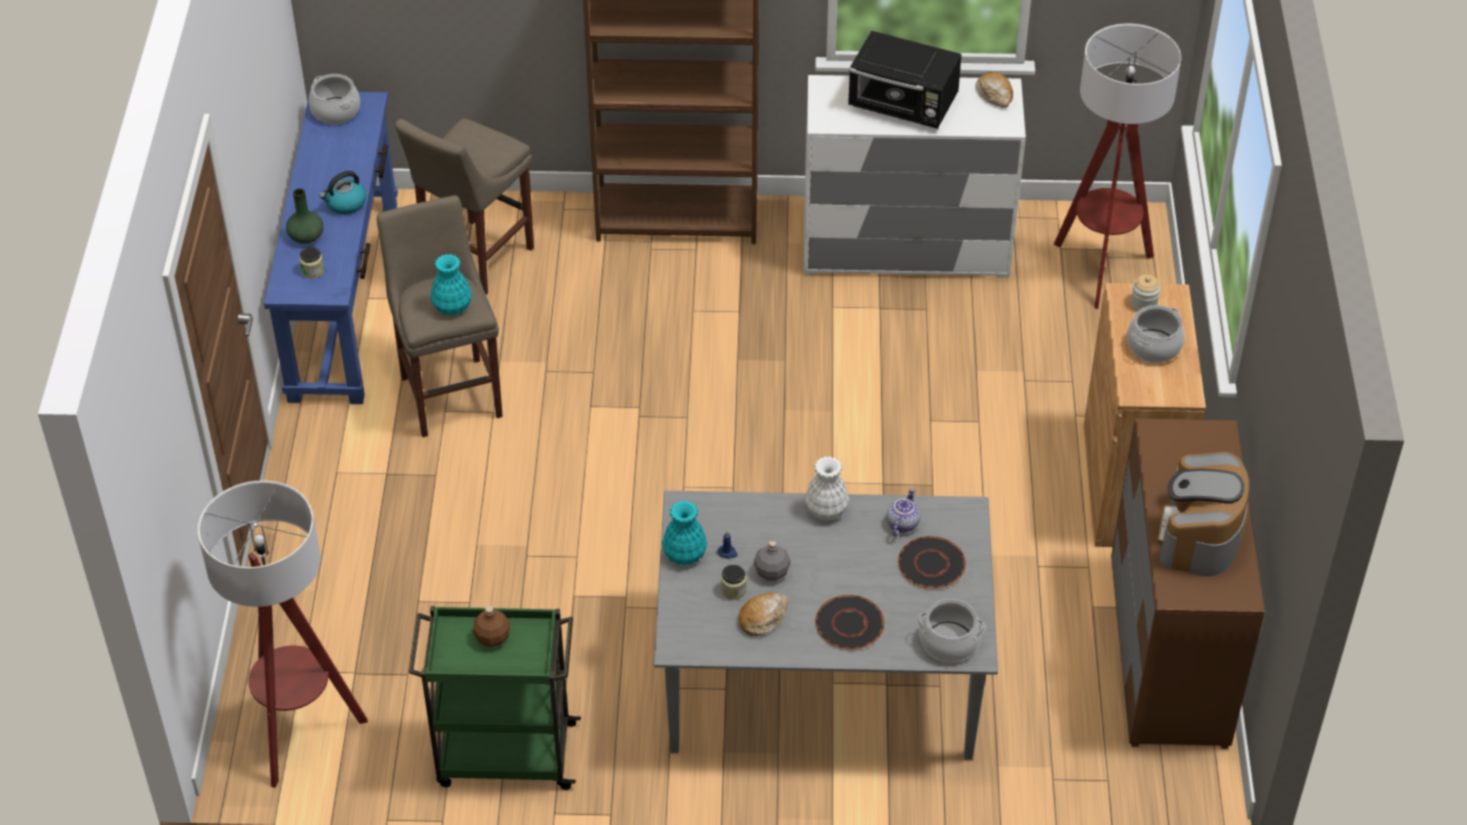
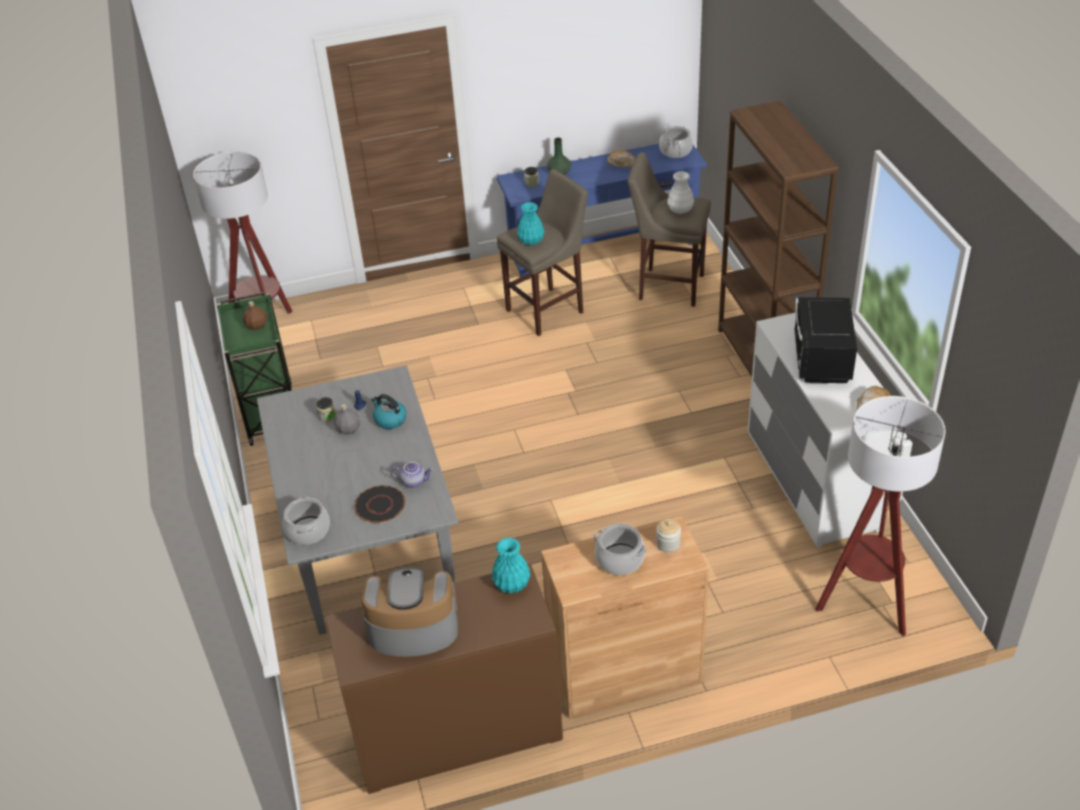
camera: 75 degrees right, 5 degrees down
(345, 204) = (595, 177): kettle -> kettle (390, 419)
(684, 555) = (351, 387): turquoise vase -> turquoise vase (511, 584)
(763, 618) = (307, 435): bread -> bread (622, 163)
(825, 510) = (414, 441): white vase -> white vase (680, 209)
(849, 624) = (312, 477): black plate -> none

